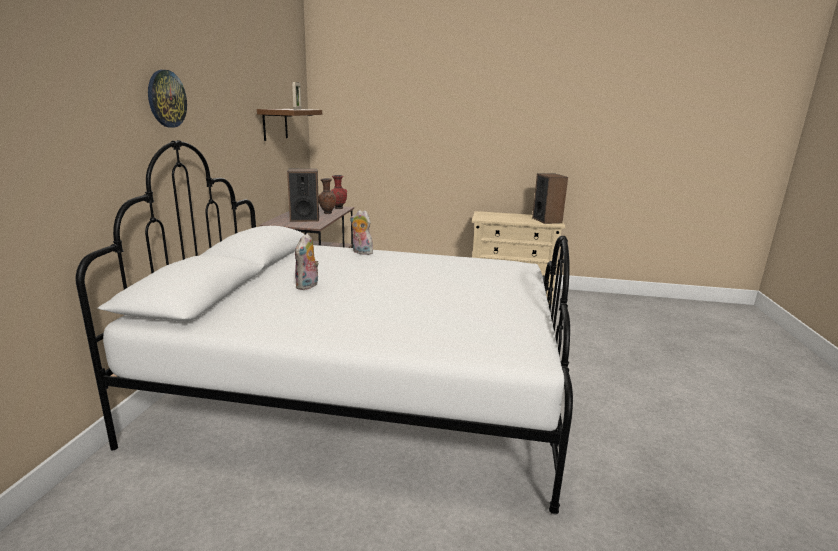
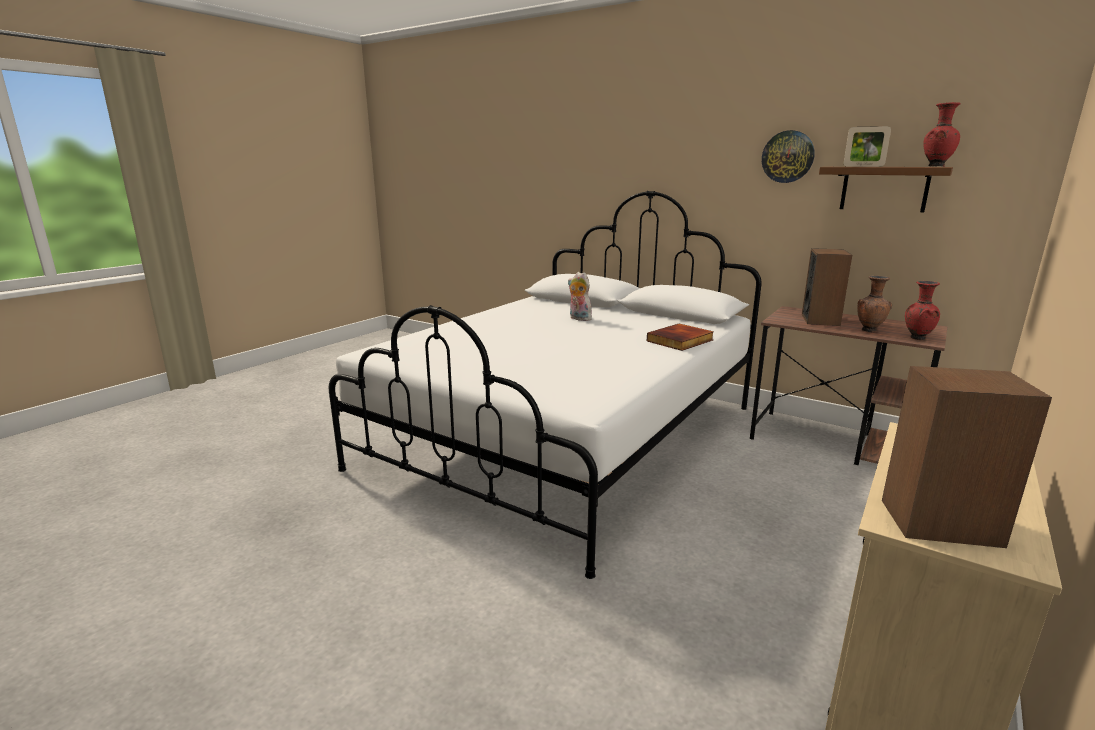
camera: 115 degrees right, 0 degrees up
(166, 99) = (664, 157): wall clock -> wall clock (787, 156)
(310, 109) = (935, 166): none -> red vase
(361, 252) = (680, 341): plush toy -> book

